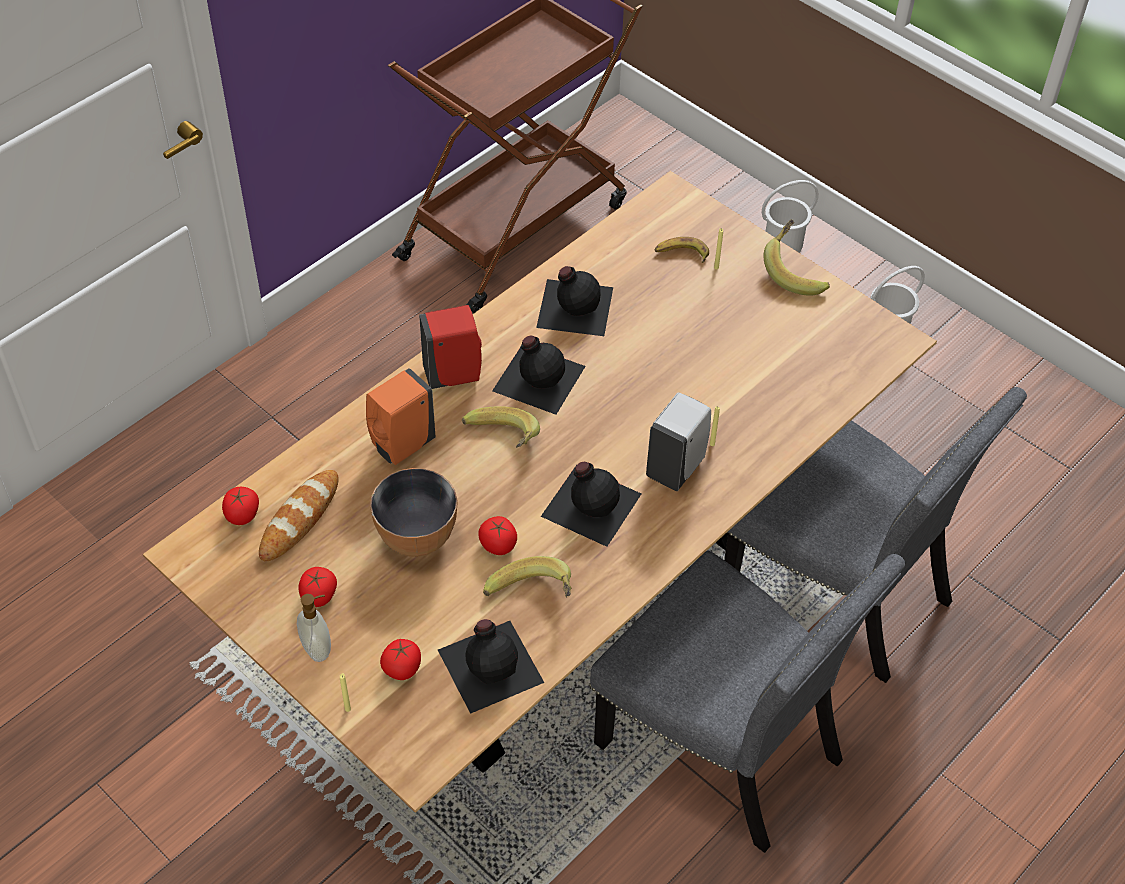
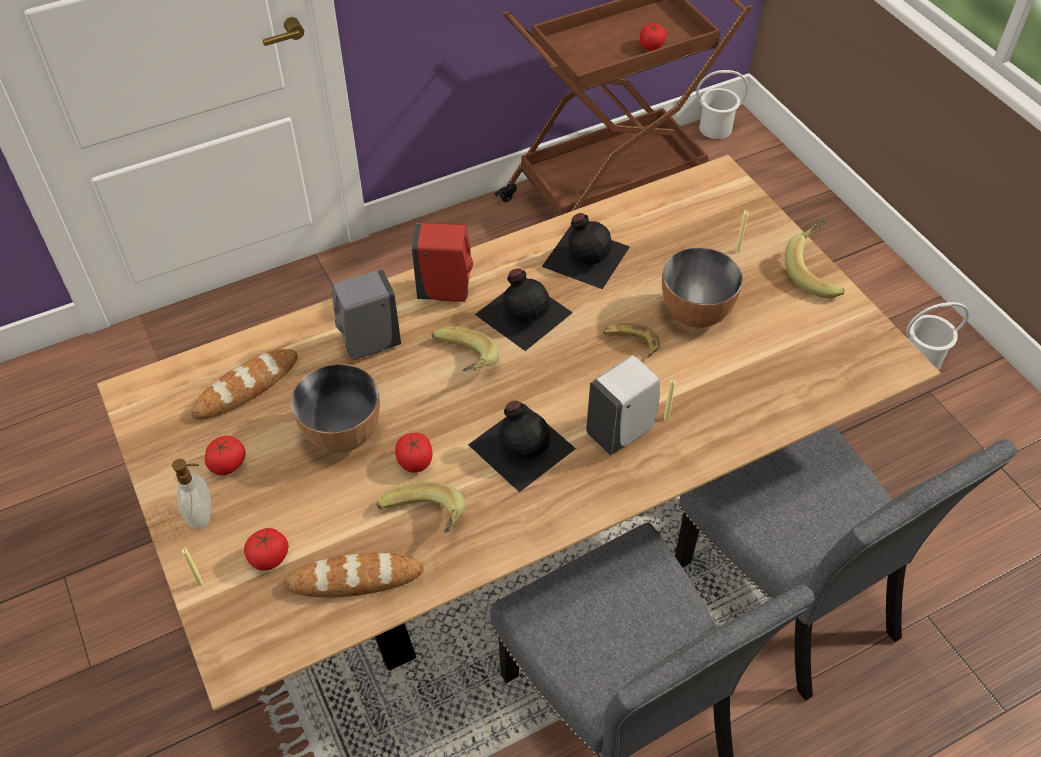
camera: 20 degrees right, 0 degrees up
(242, 515) = (198, 371): tomato -> tomato (651, 46)
(401, 446) = (368, 344): orange soap dispenser -> grey soap dispenser
(491, 664) = (355, 579): black bottle -> bread
(681, 254) = (708, 230): banana -> banana (631, 342)
(700, 339) = (695, 313): none -> bowl
(783, 244) = (847, 260): white bucket -> white bucket (715, 129)

